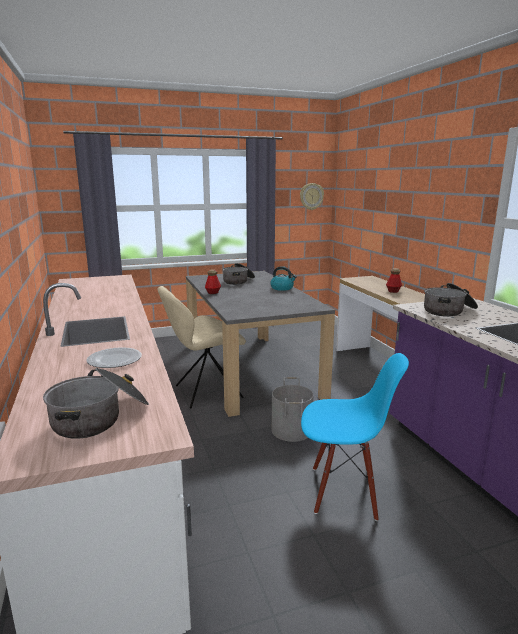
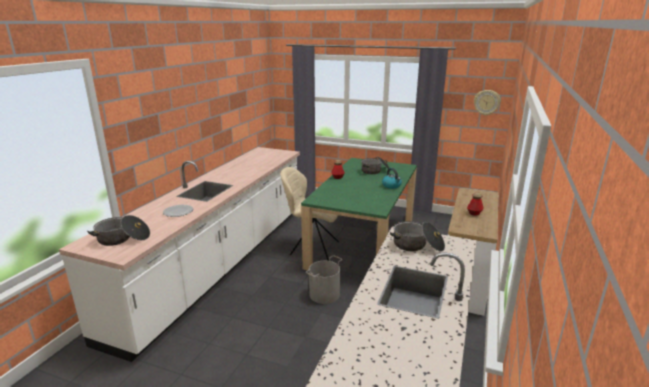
camera: 40 degrees right, 5 degrees up
(249, 369) = (363, 242): grey dining table -> green dining table
(344, 491) = (296, 344): blue chair -> none

